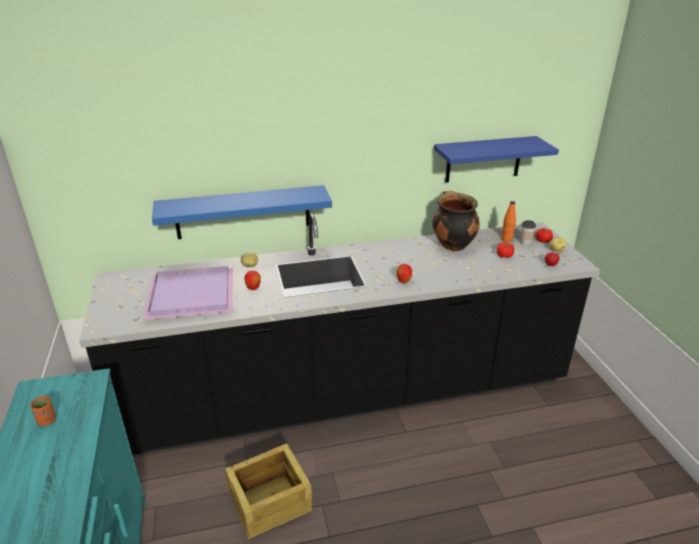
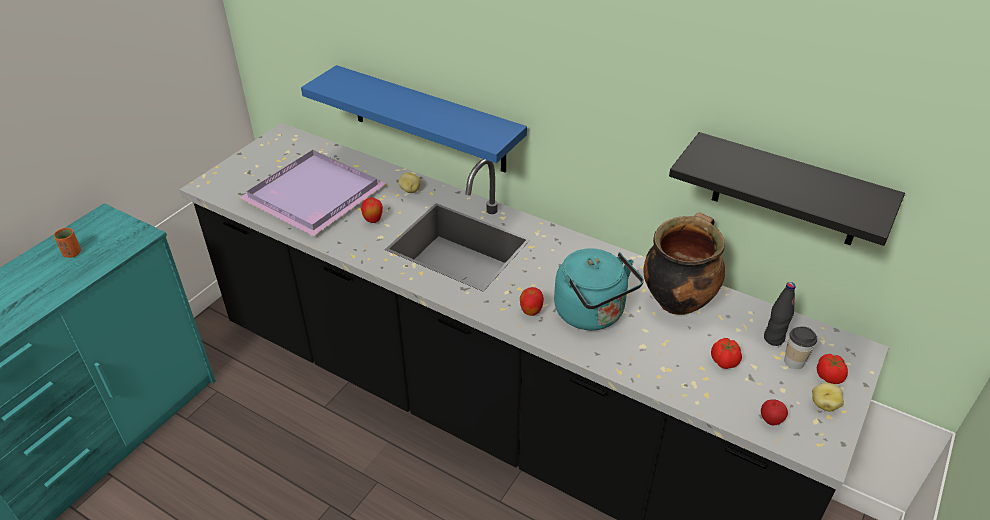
camera: 45 degrees right, 10 degrees up
(271, 502) = (295, 464): crate -> none
(430, 268) = (592, 314): none -> turquoise kettle
(483, 159) = (787, 191): blue shelf -> black shelf
(506, 239) = (773, 339): orange bottle -> black bottle

